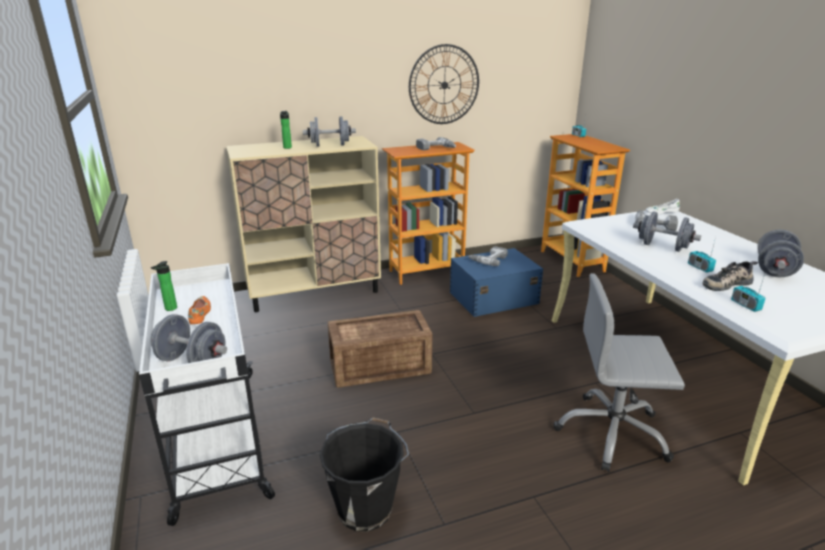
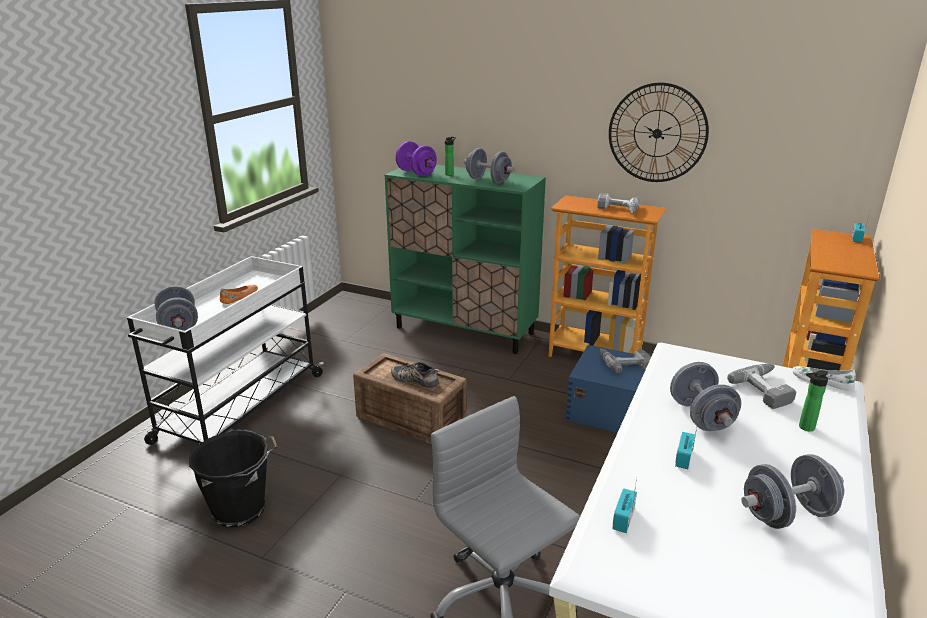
camera: 45 degrees right, 0 degrees up
(169, 309) = (232, 287): bottle -> bottle (804, 427)
(256, 152) = (416, 173): none -> purple dumbbell
(314, 292) = (465, 330): beige cabinet -> green cabinet
(726, 283) = (667, 489): shoe -> shoe (416, 379)

